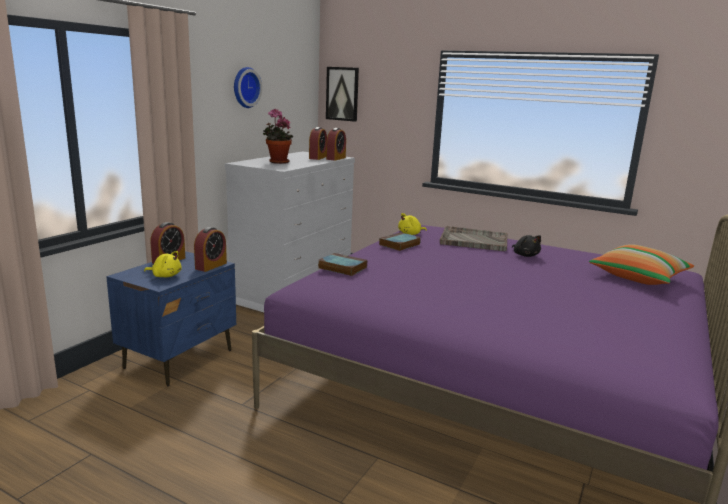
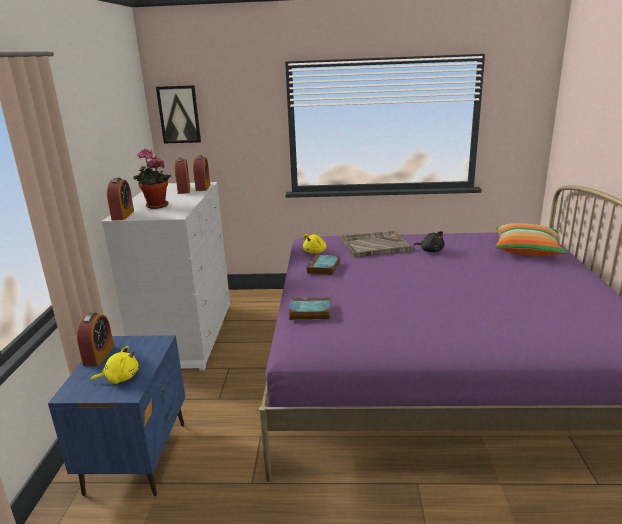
camera: 25 degrees left, 5 degrees up
(211, 266) = (155, 347): alarm clock -> alarm clock (123, 215)
(245, 87) = (97, 128): wall clock -> none

